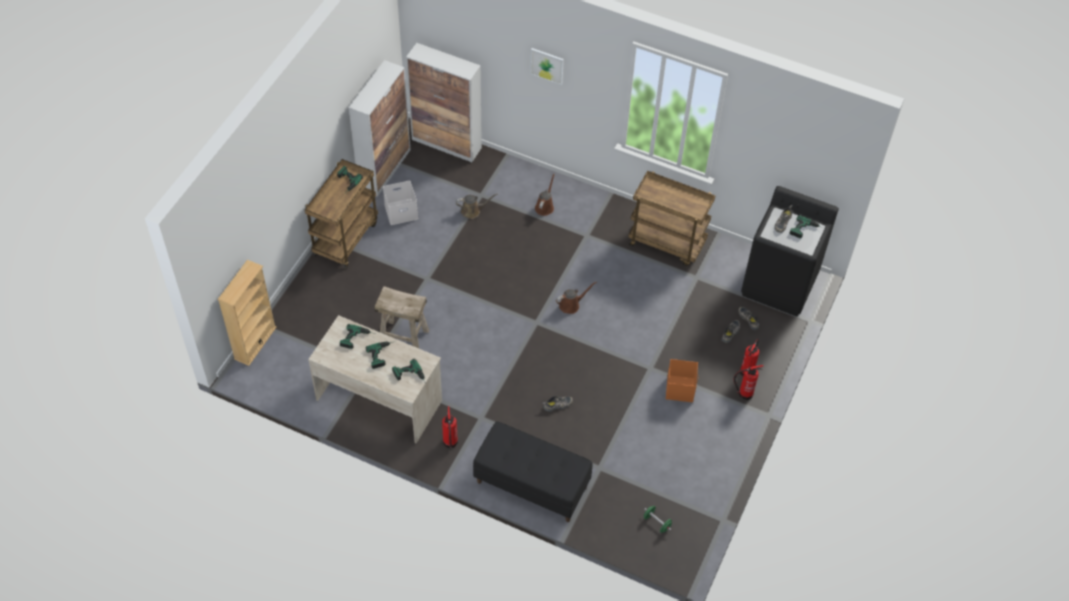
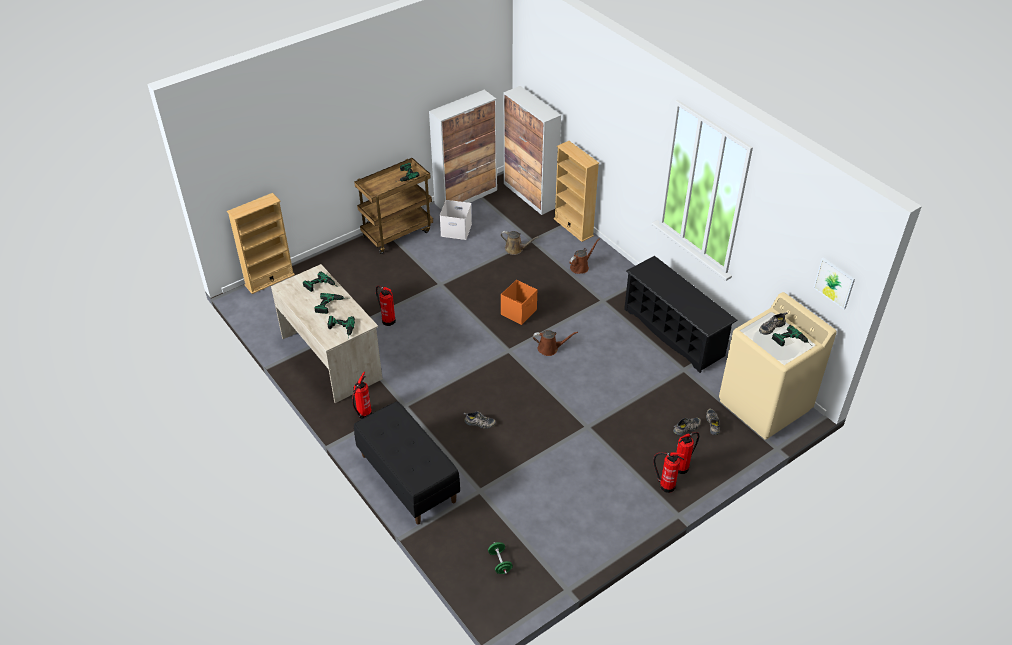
camera: 30 degrees right, 10 degrees down
(404, 338) = (388, 320): beige stool -> fire extinguisher
(511, 165) = (573, 227): none -> beige bookcase
(547, 65) = (609, 122): picture -> picture (834, 283)
(667, 243) = (674, 332): brown cart -> black shoe rack
(680, 388) = (604, 455): orange storage box -> orange storage box (519, 312)
(780, 284) = (765, 405): black washing machine -> beige washing machine

